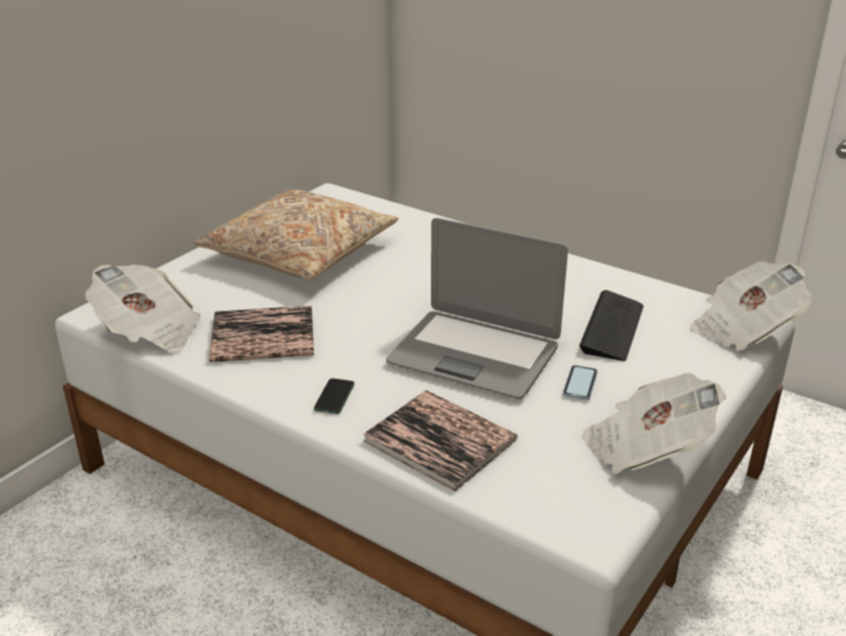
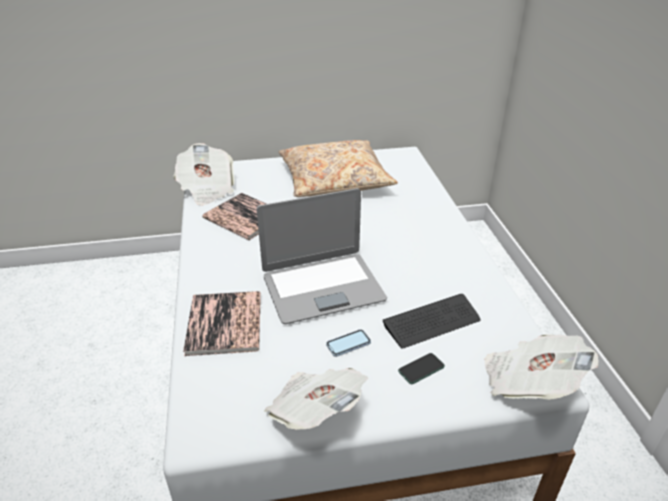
camera: 45 degrees right, 5 degrees up
(334, 397) = (220, 268): phone -> phone (421, 369)
(474, 354) = (322, 287): laptop -> laptop turned 90 degrees counterclockwise

